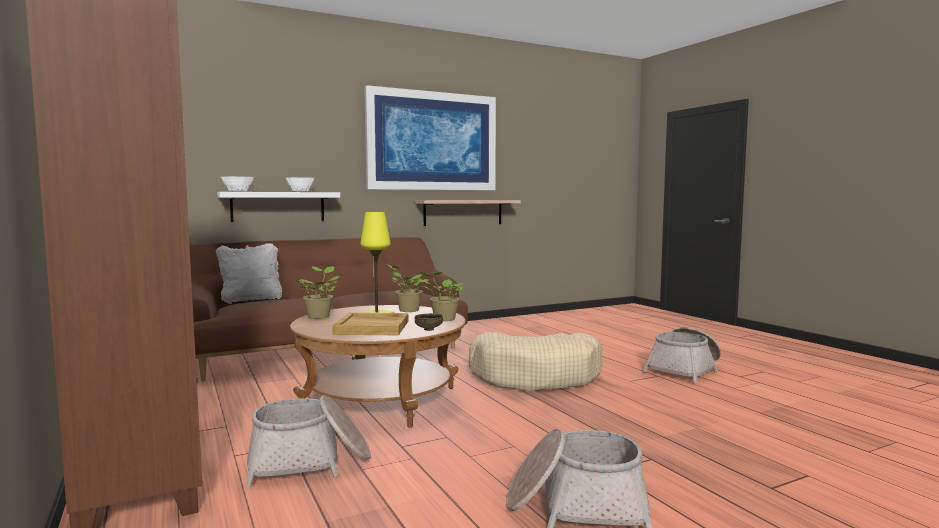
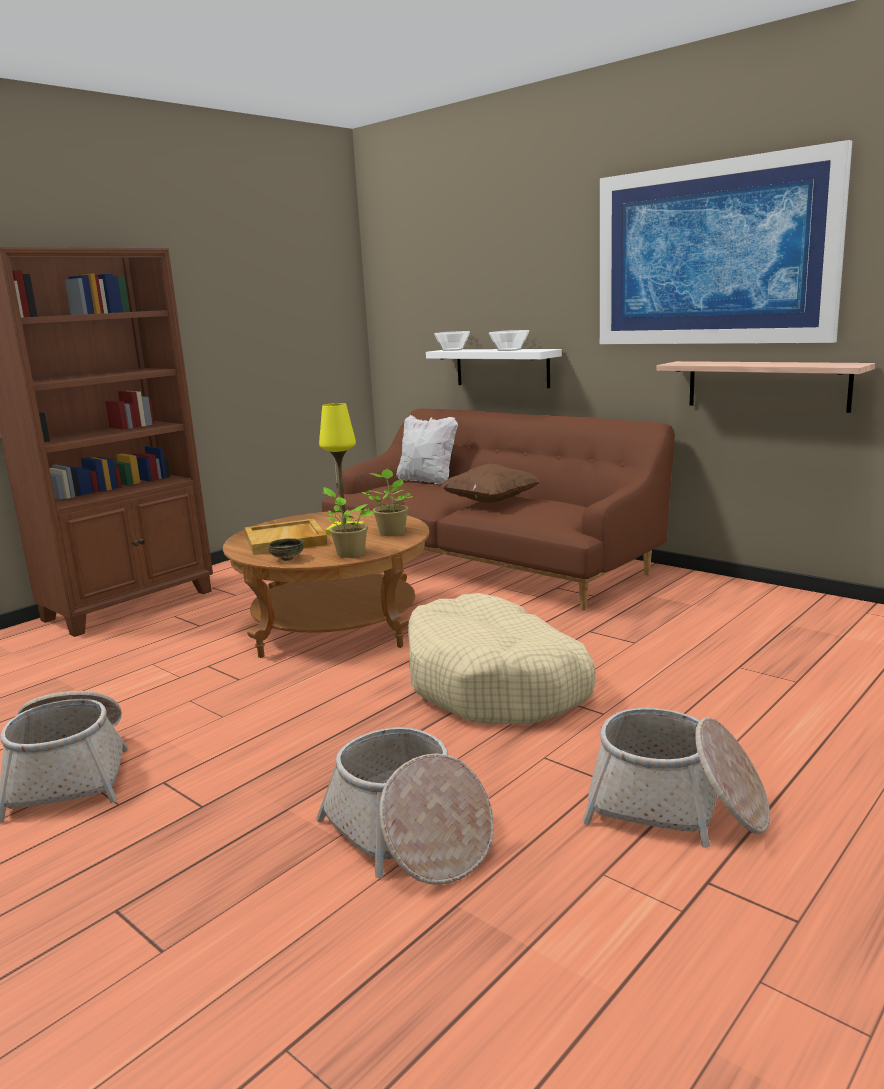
camera: 70 degrees right, 10 degrees up
(309, 462) = (164, 642): basket -> basket (409, 835)
(319, 316) = (329, 515): potted plant -> none
(356, 297) = (490, 502): none -> brown pillow

